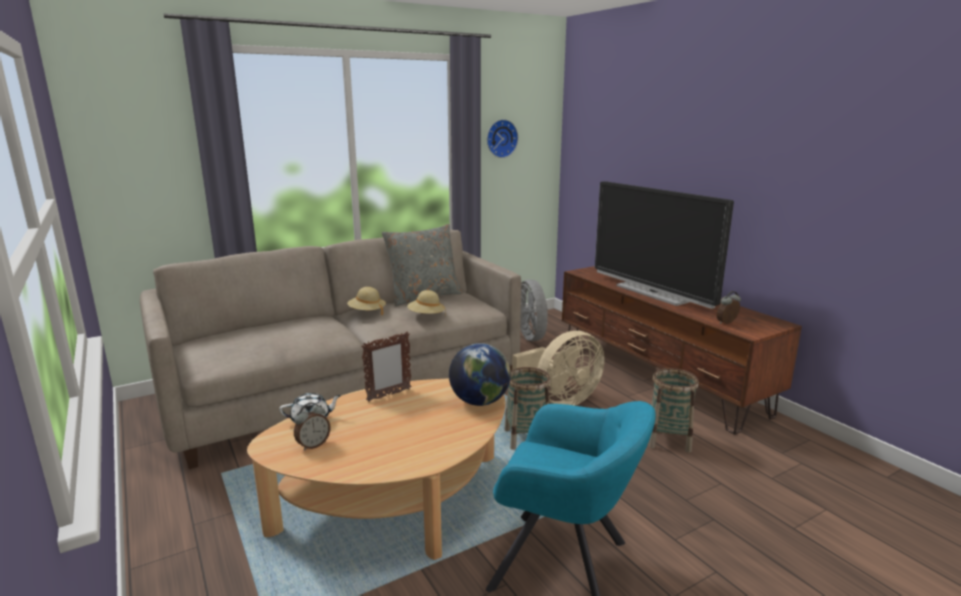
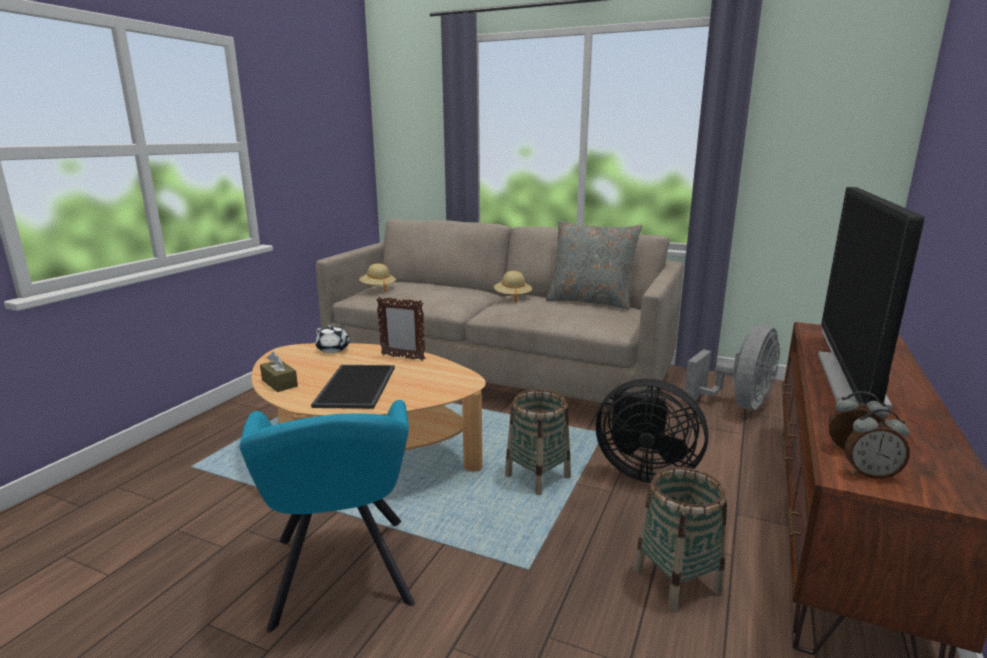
camera: 55 degrees right, 0 degrees up
(313, 445) = (298, 361): alarm clock -> alarm clock (870, 473)
(358, 466) = (279, 383): none -> brown tissue box
(425, 430) = (357, 387): none -> tray
(426, 316) = (545, 314): beige hat -> beige hat (378, 288)
(479, 401) = (435, 391): globe -> none
(501, 138) = (793, 128): wall clock -> none
(560, 401) = (644, 471): beige fan -> black fan

